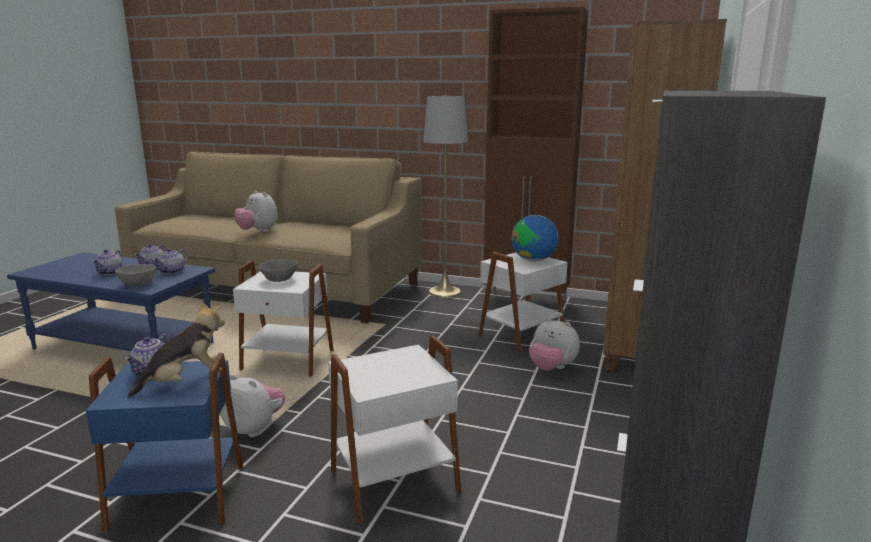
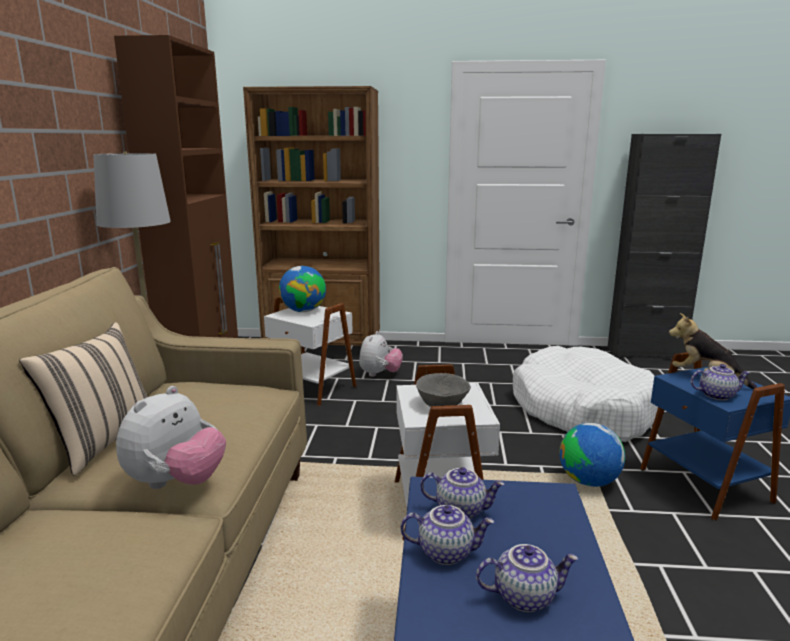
camera: 105 degrees left, 0 degrees up
(137, 284) = (549, 518): grey bowl -> none
(254, 428) = (588, 481): plush toy -> globe
(306, 221) = (103, 443): none -> beige pillow
(392, 479) = (582, 410): white side table -> white dog bed

